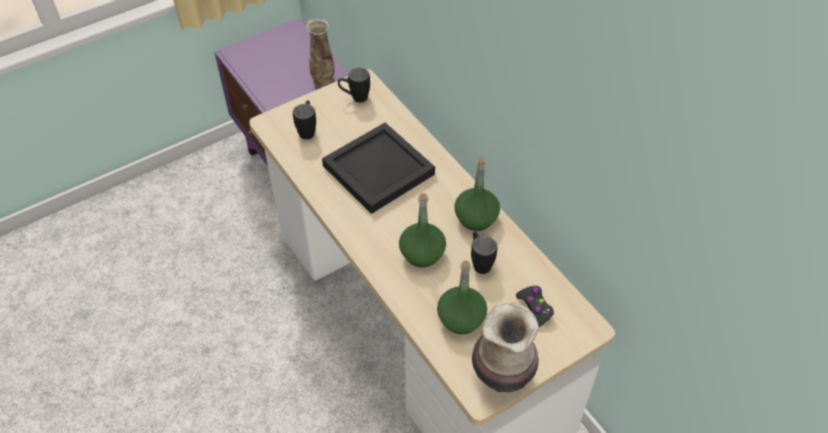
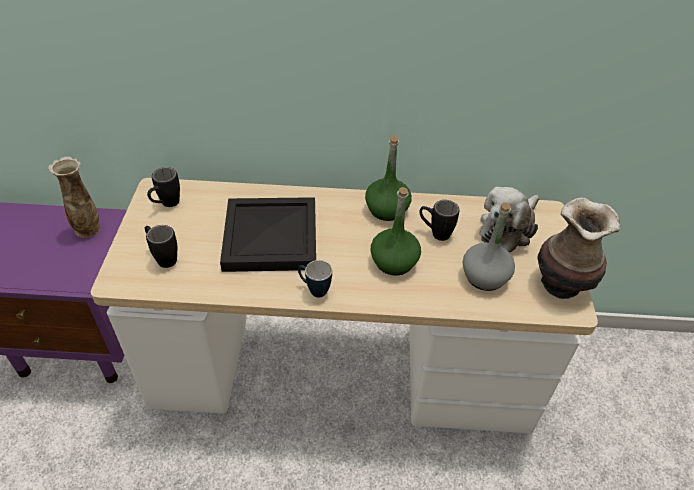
camera: 55 degrees left, 5 degrees down
(351, 224) = (314, 290): none -> mug
(461, 319) = (485, 277): green bottle -> grey bottle
(535, 308) = (507, 229): black game controller -> plush toy

